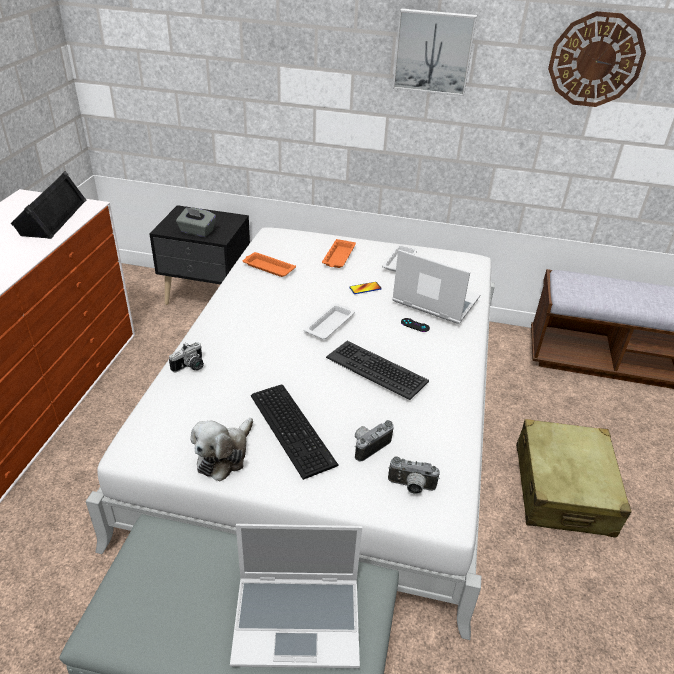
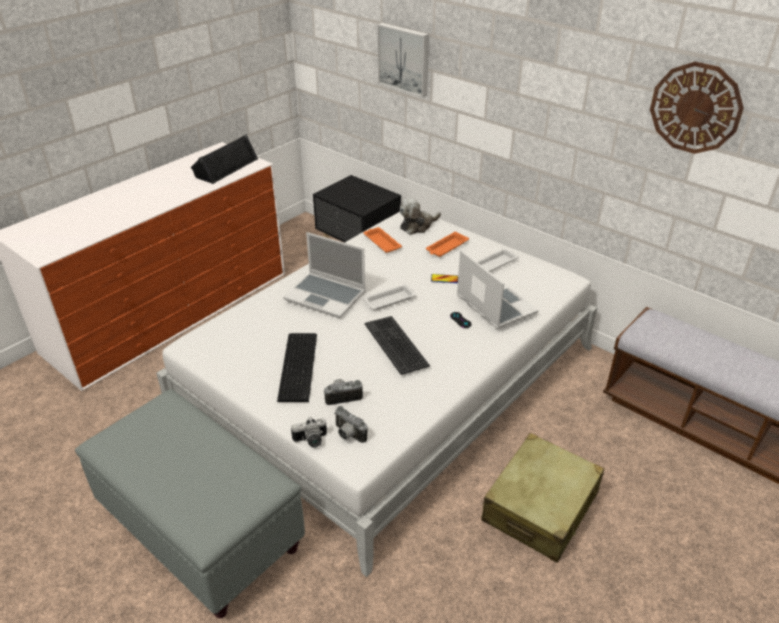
camera: 30 degrees right, 0 degrees up
(190, 367) = (265, 302): camera -> camera (311, 441)
(197, 231) = (349, 200): grey tissue box -> none
(224, 455) = (240, 368): plush toy -> plush toy (417, 226)
(299, 620) = (210, 485): laptop -> laptop (326, 296)
(433, 52) = (551, 78): picture -> picture (404, 59)

